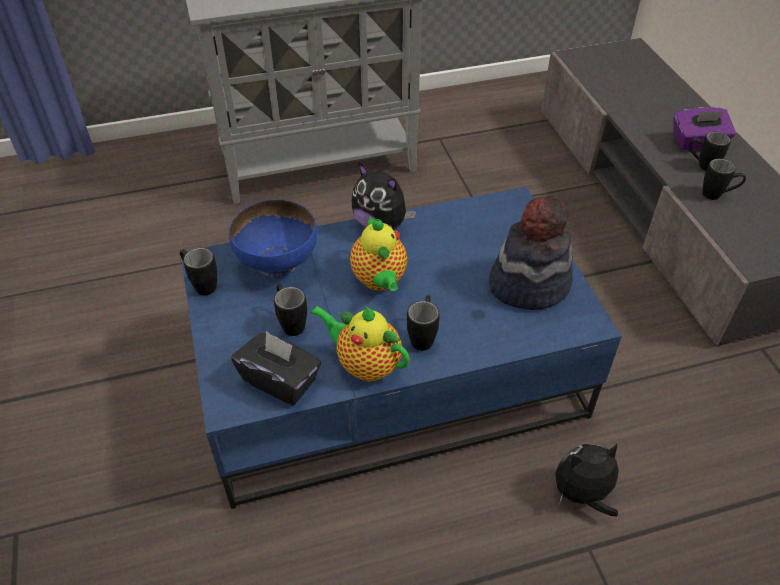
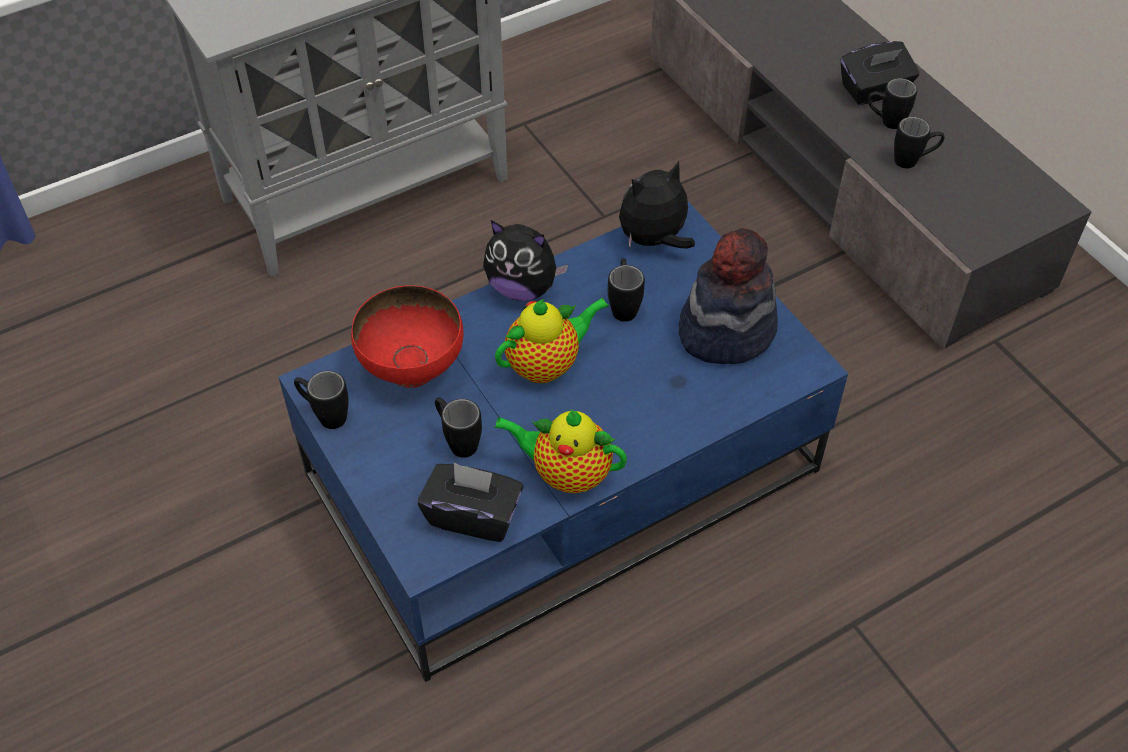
camera: 15 degrees left, 5 degrees up
(278, 264) = (413, 368): blue bowl -> red bowl
(379, 281) = (547, 364): teapot -> teapot turned 90 degrees counterclockwise
(423, 336) = (622, 423): black mug -> black mug (623, 305)
(582, 495) = (831, 565): plush toy -> plush toy (654, 240)
(698, 143) = (874, 90): purple tissue box -> black tissue box

